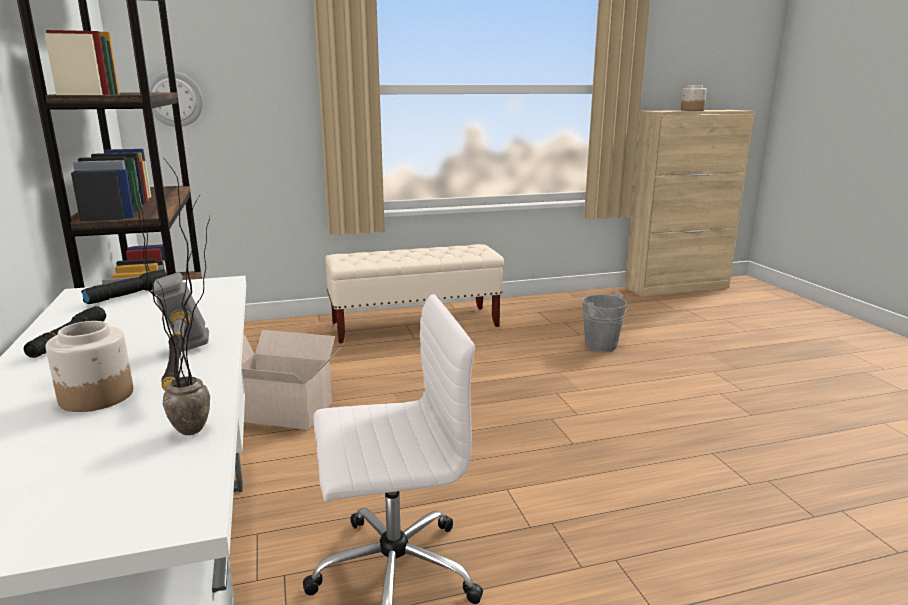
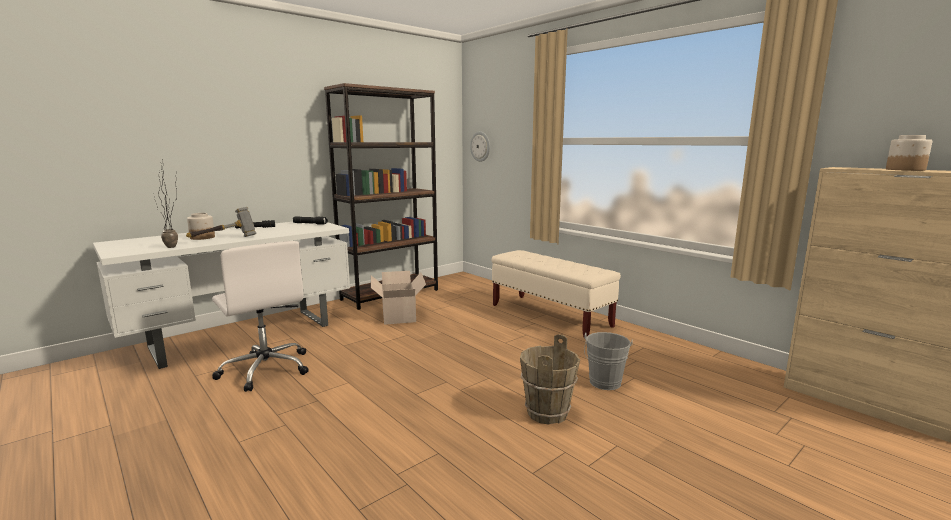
camera: 65 degrees right, 5 degrees down
(649, 384) = (546, 413): none -> brown bucket

